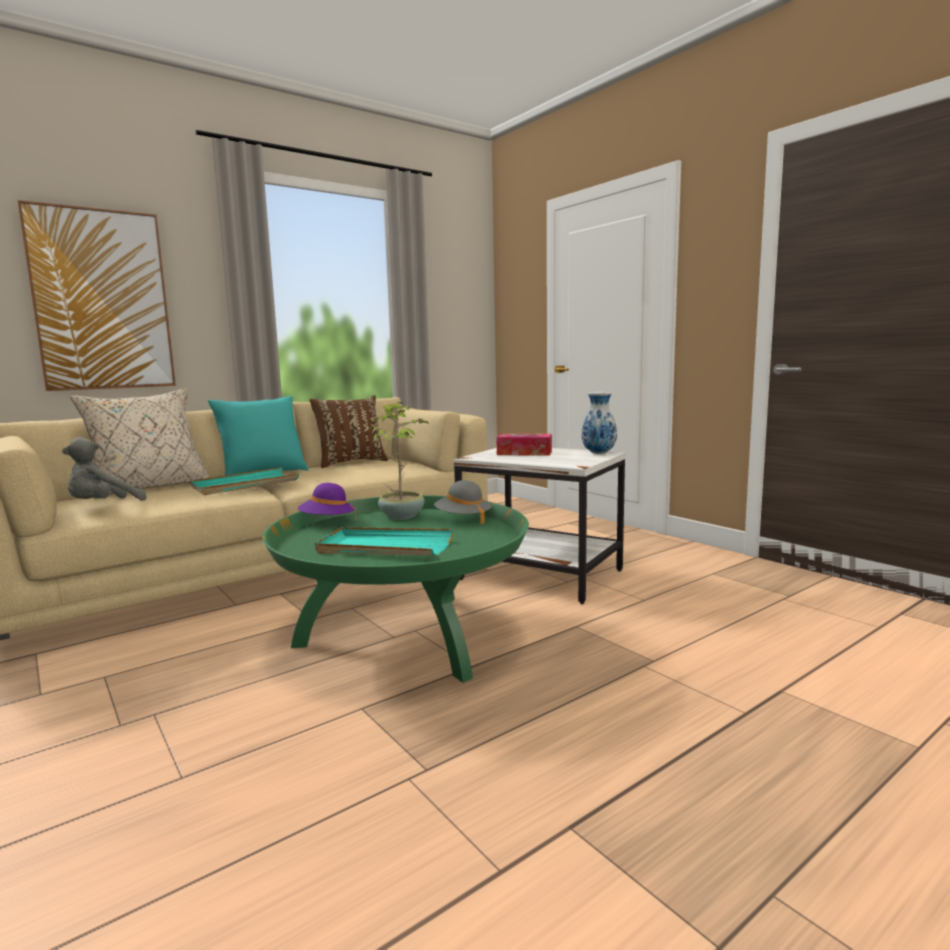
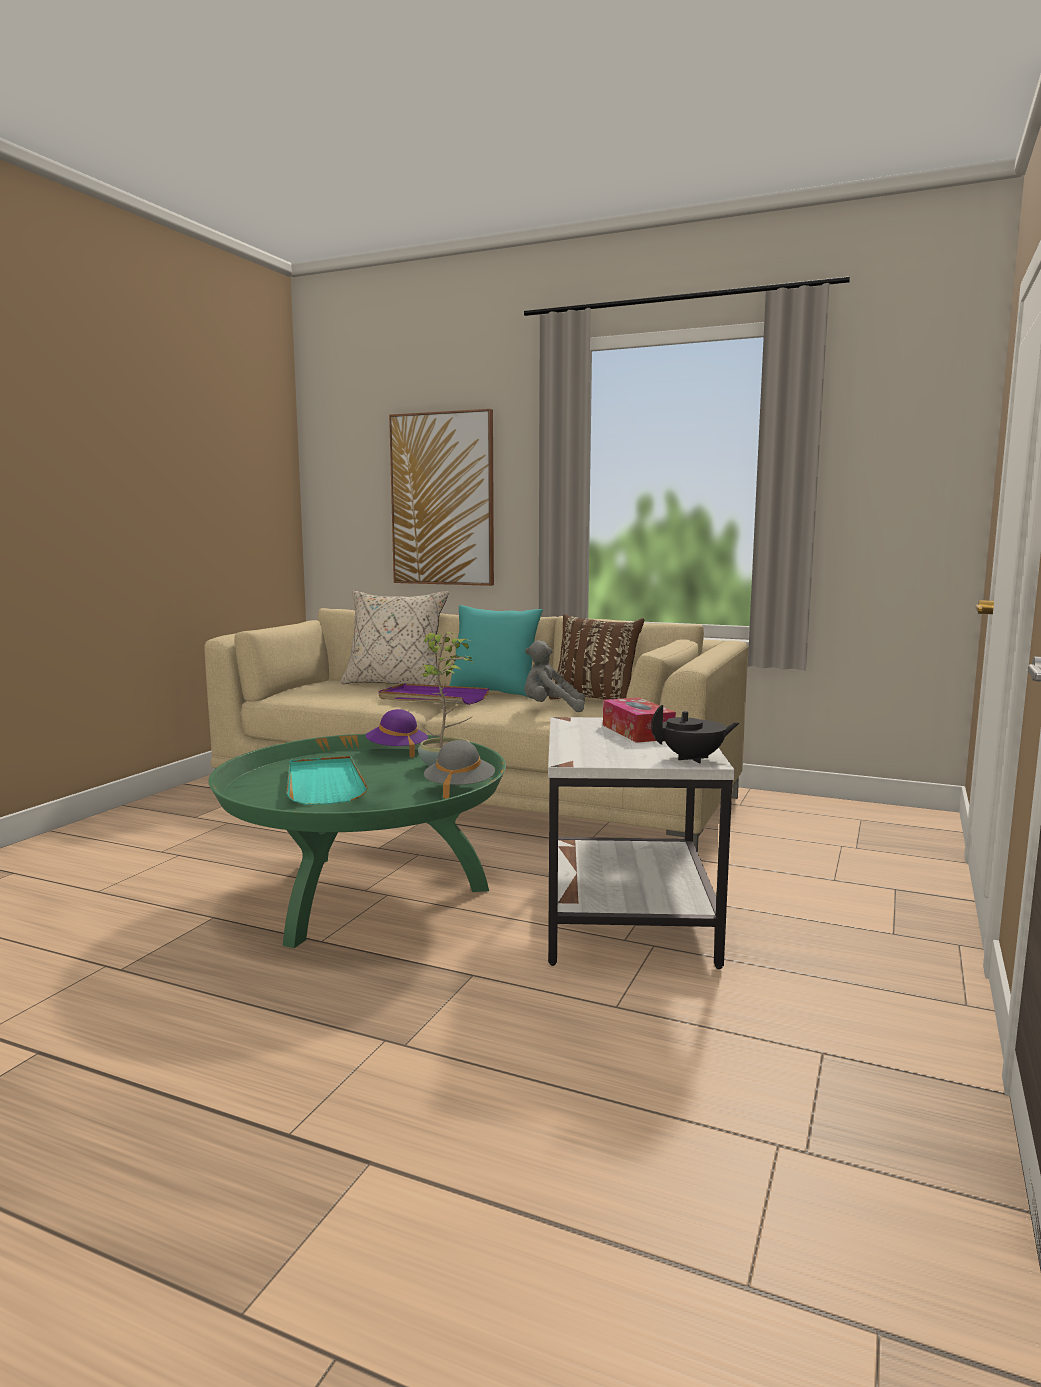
camera: 60 degrees right, 0 degrees up
(103, 506) = (320, 690): grey plush toy -> grey plush toy (550, 709)
(244, 485) = (432, 698): turquoise tray -> purple tray
(599, 453) = (693, 759): vase -> black teapot

